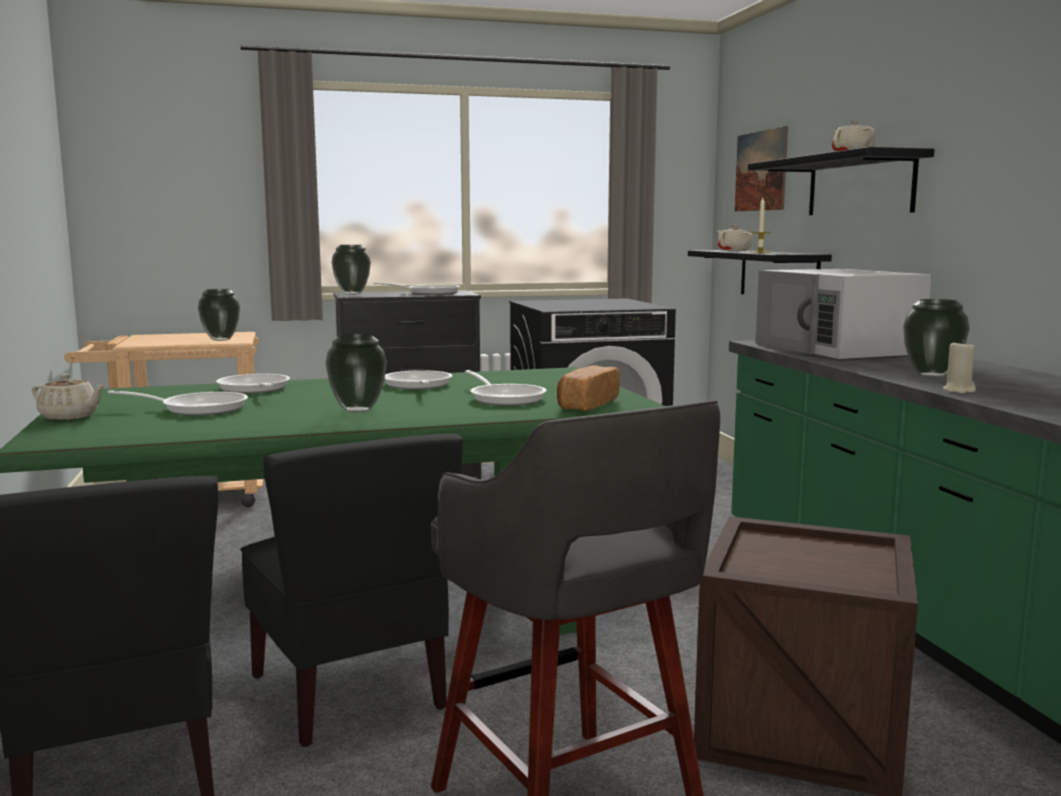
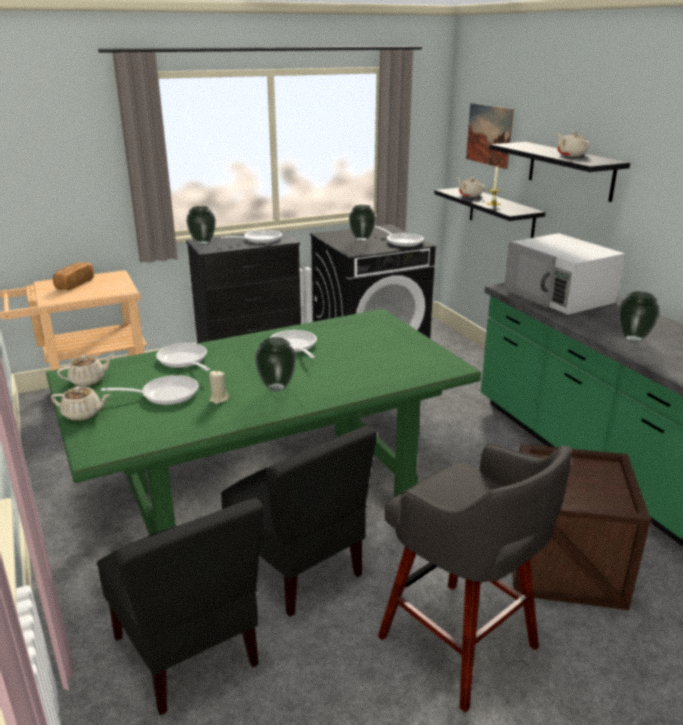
camera: 10 degrees left, 15 degrees up
(111, 397) = (88, 380): none -> beige teapot
(221, 339) = (111, 287): vase -> vase (361, 239)
(505, 398) = (363, 362): frying pan -> frying pan (402, 241)
(586, 405) = (421, 368): bread -> bread (74, 284)
(959, 391) = (657, 363): beige candle -> beige candle (218, 399)

